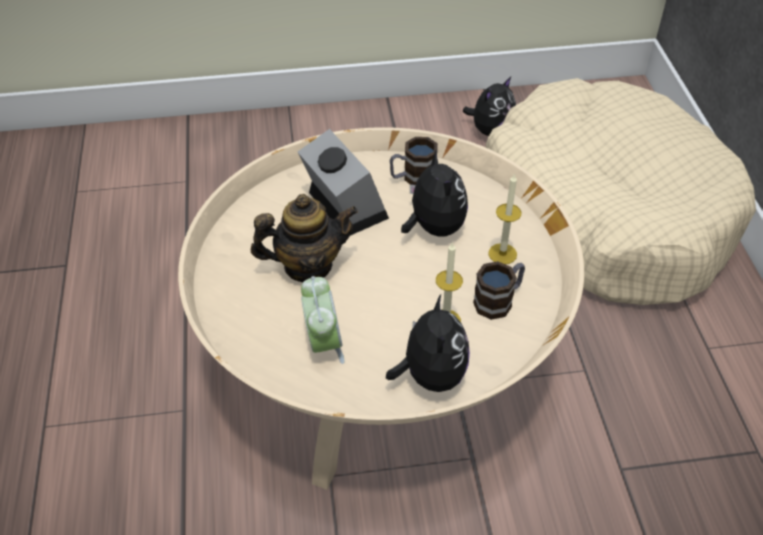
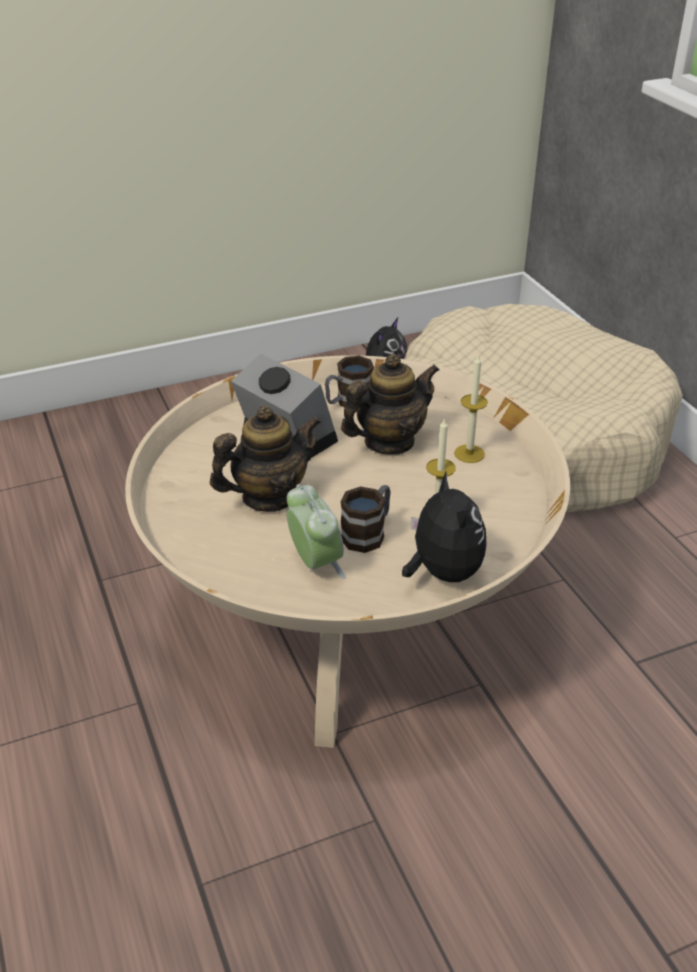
camera: 15 degrees left, 10 degrees down
(434, 227) = (389, 442): plush toy -> teapot
(499, 300) = (483, 494): mug -> mug (368, 533)

